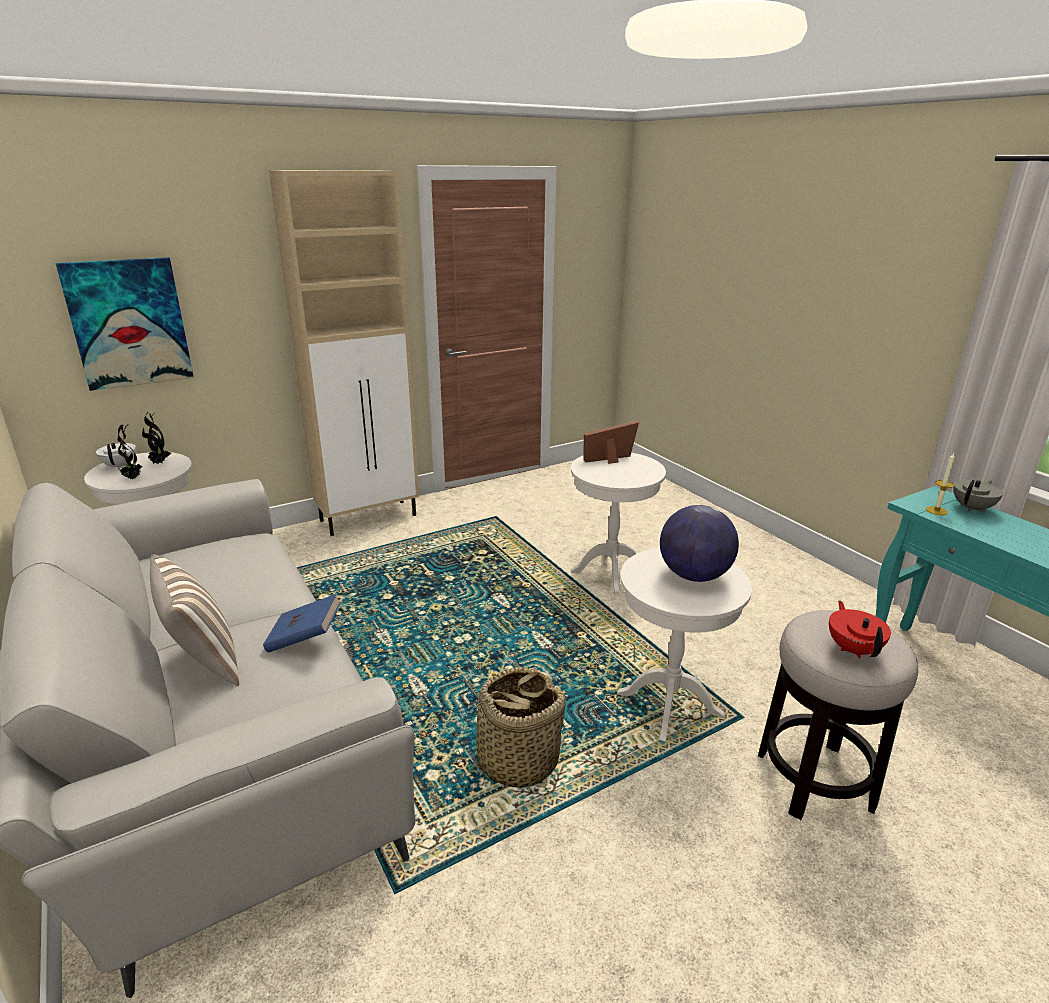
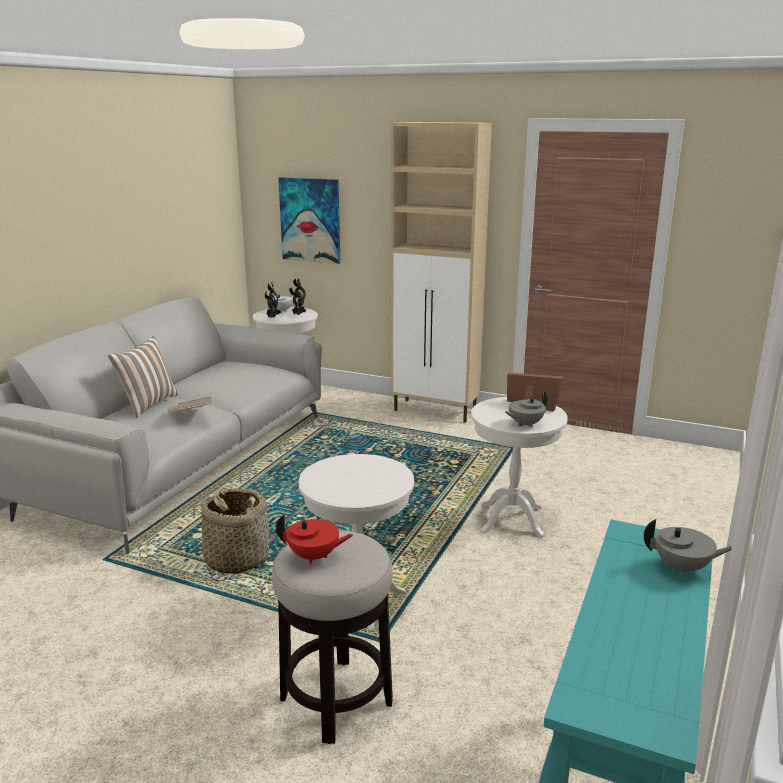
camera: 55 degrees right, 5 degrees down
(305, 638) = (190, 415): blue book -> beige book
(644, 473) = (525, 424): none -> grey teapot
(694, 575) = (364, 480): globe -> none
(853, 649) = (314, 556): red teapot -> red teapot turned 45 degrees clockwise
(936, 511) = (633, 546): candle -> none

